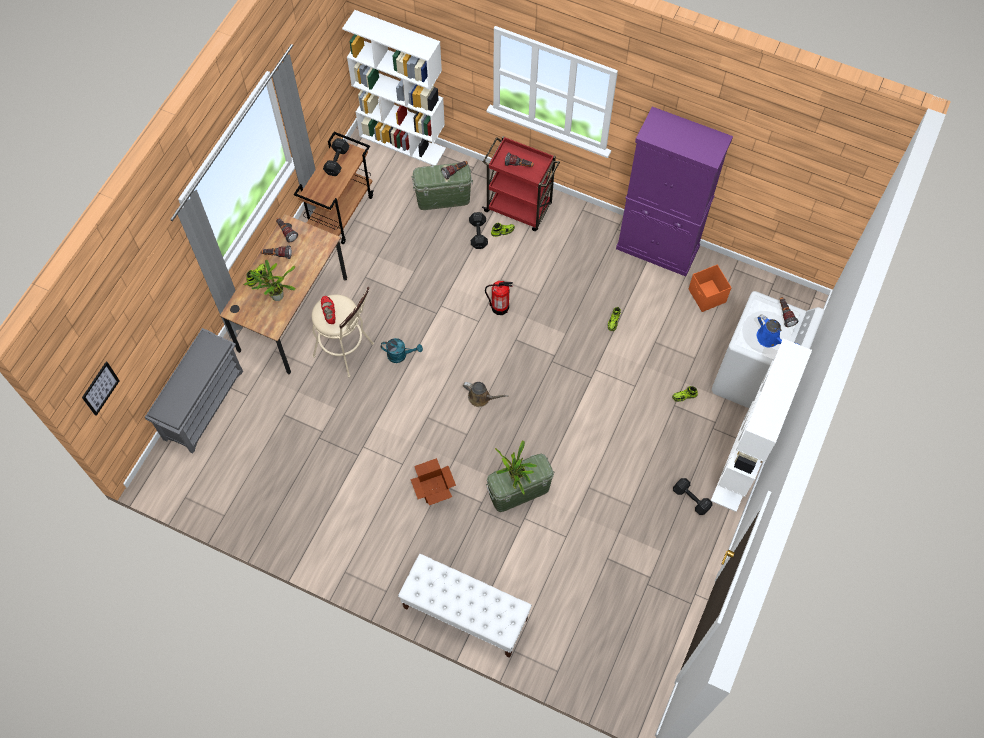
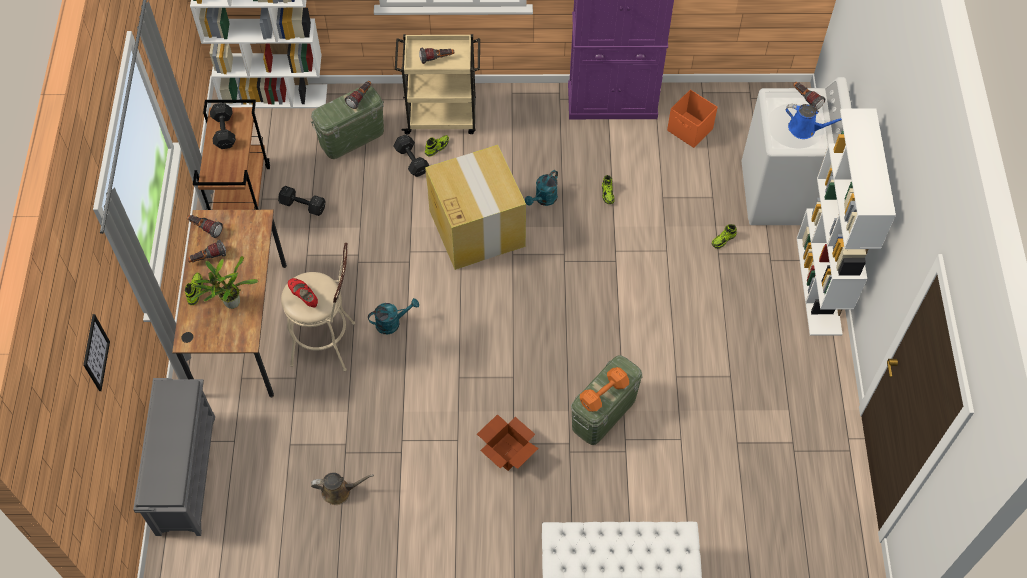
camera: 25 degrees left, 5 degrees down
(100, 388) = (86, 481): picture -> picture (95, 352)
(481, 398) = (508, 331): brown watering can -> brown watering can (339, 491)
(499, 307) = (476, 227): fire extinguisher -> cardboard box
(516, 478) = (605, 393): potted plant -> orange dumbbell
(519, 208) = (442, 117): red cart -> beige cart
(562, 306) = (543, 199): none -> turquoise watering can
(691, 500) = (790, 343): black dumbbell -> black dumbbell (303, 206)

